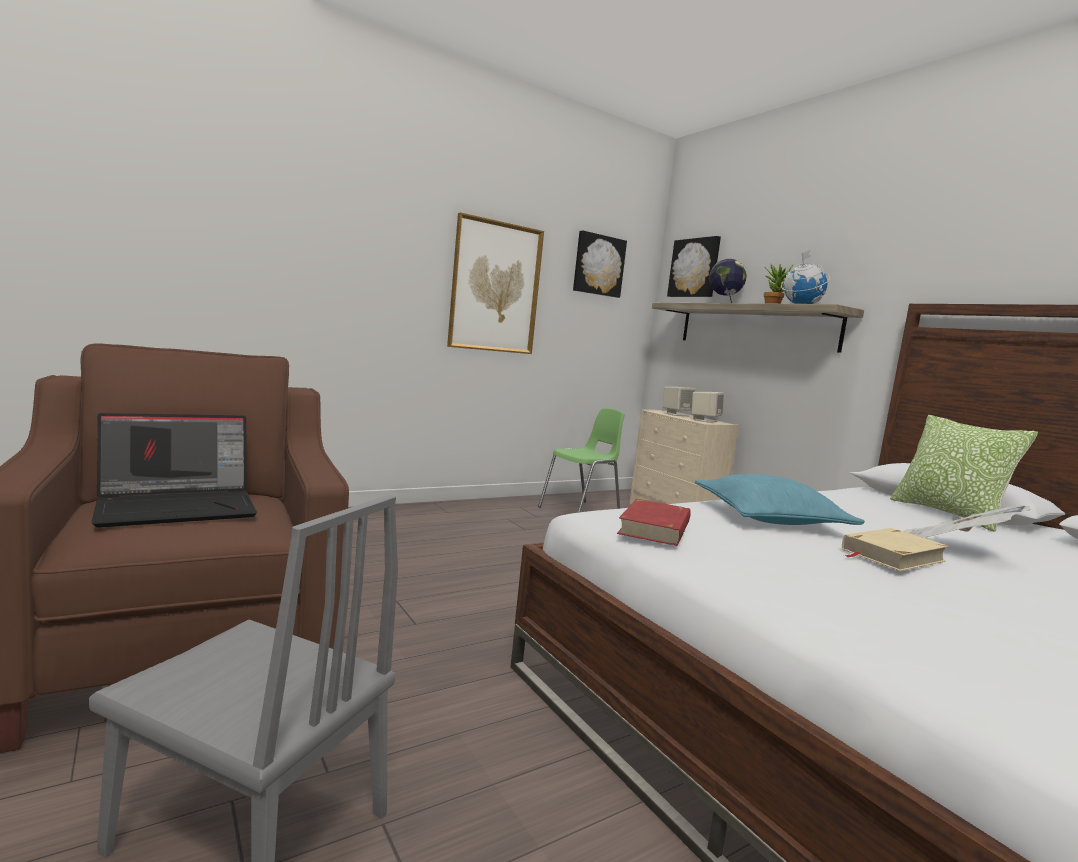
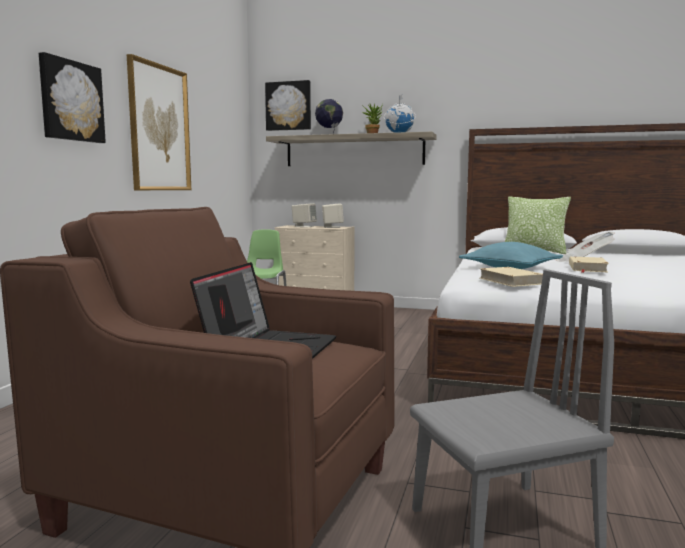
camera: 40 degrees left, 0 degrees up
(598, 265) = (218, 104): picture -> picture (70, 101)
(655, 528) = (510, 281): red book -> beige book

